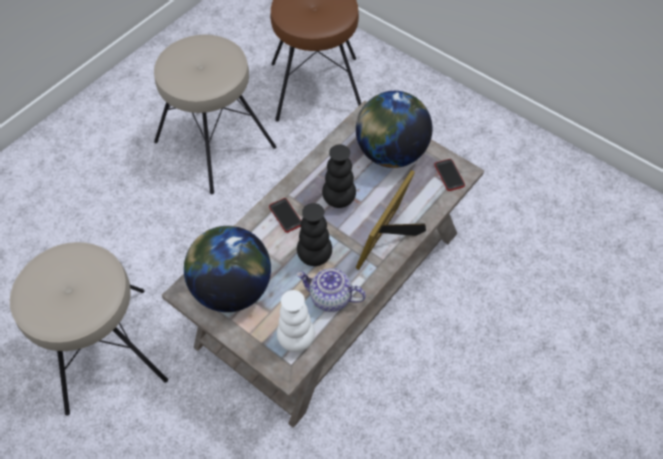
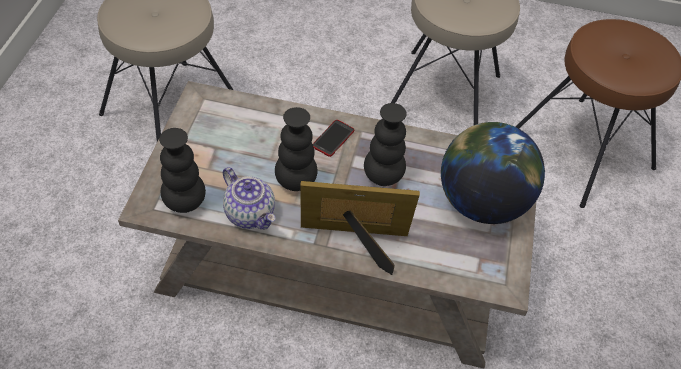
camera: 60 degrees right, 5 degrees down
(232, 289) = (220, 129): globe -> none
(296, 340) = (185, 202): white vase -> black vase
(330, 298) = (250, 214): teapot -> teapot turned 150 degrees clockwise
(449, 175) = (491, 274): phone -> none

